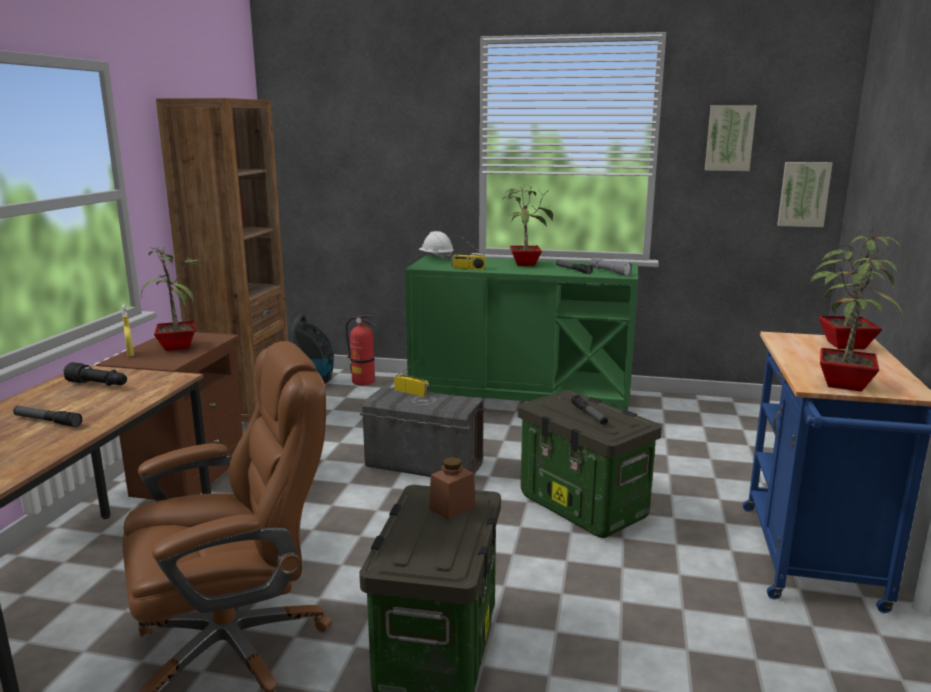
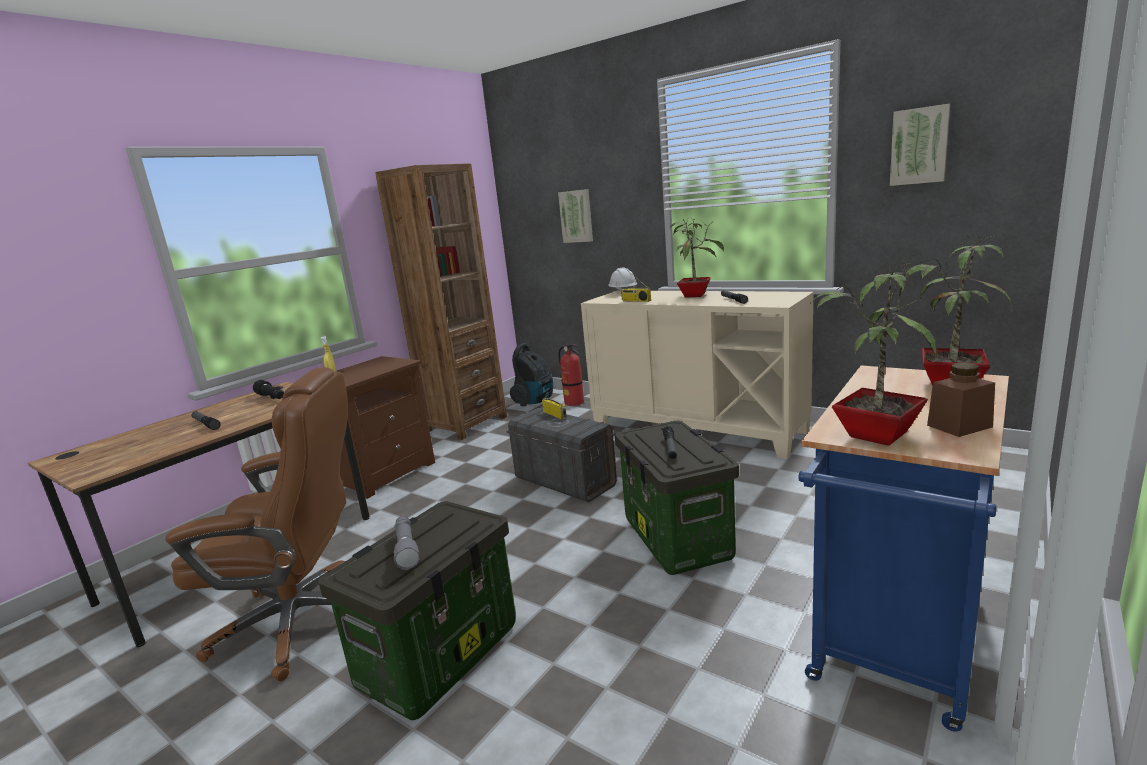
camera: 25 degrees right, 0 degrees up
(180, 347) = (370, 369): potted plant -> none
(452, 508) = (449, 528): brown jar -> brown jar (959, 426)
(520, 402) = (697, 428): green cabinet -> beige cabinet
(608, 272) = (767, 301): grey flashlight -> grey flashlight (406, 548)
(803, 194) = (1018, 202): picture -> picture (576, 216)

